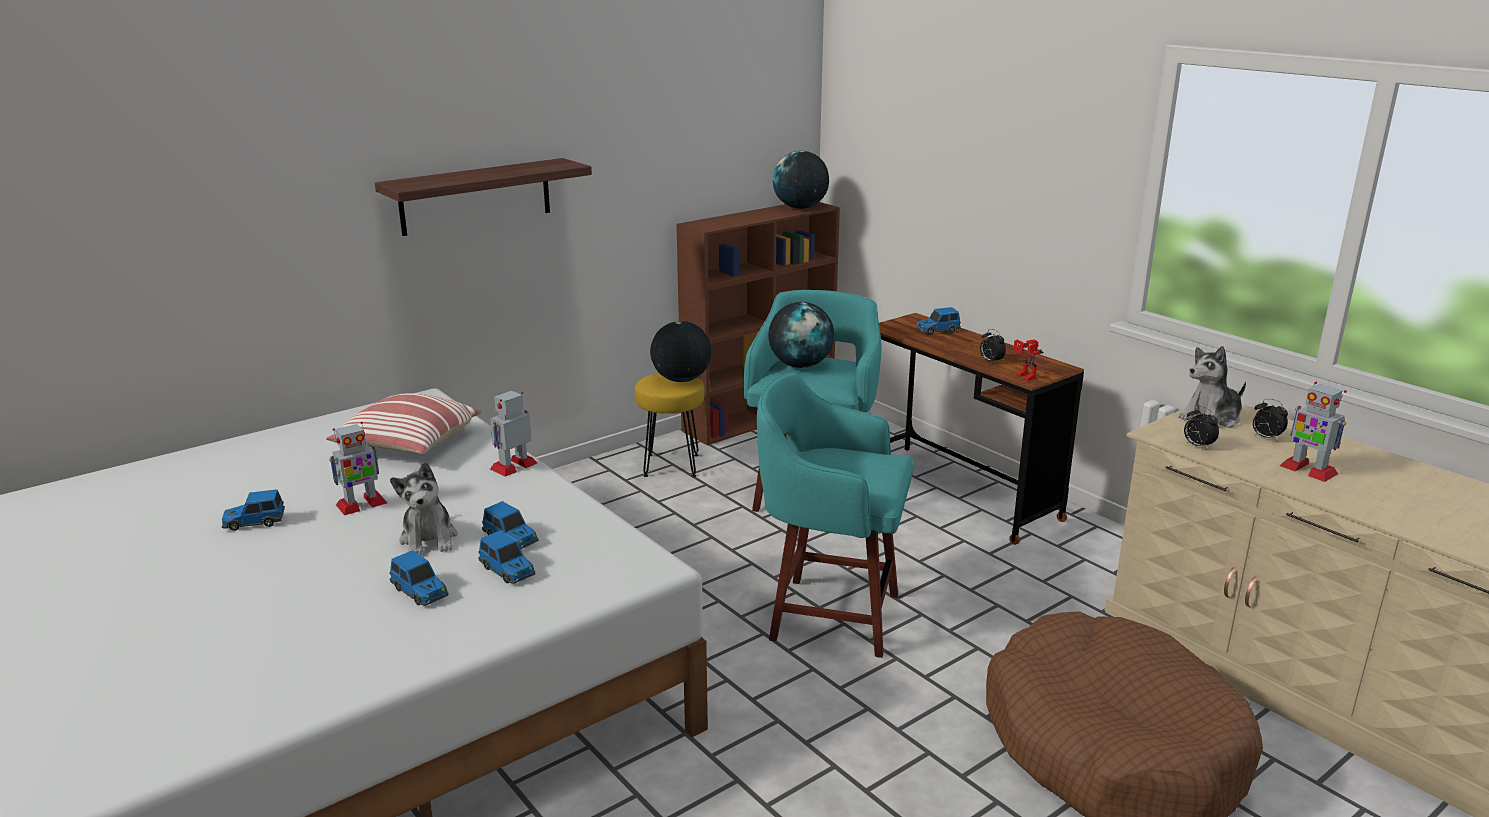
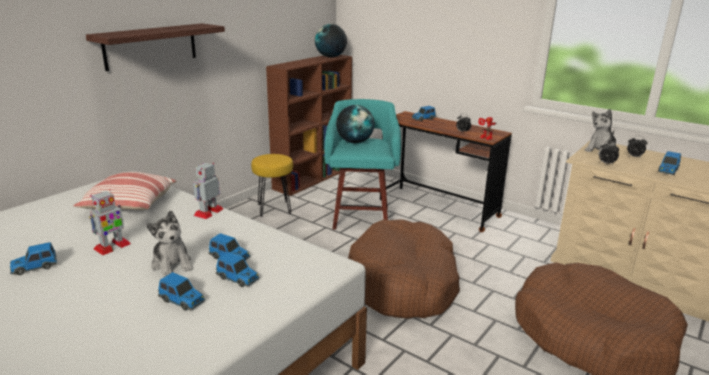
camera: 15 degrees left, 0 degrees up
(681, 380) = (278, 157): globe -> none
(829, 615) = (403, 283): turquoise stool -> brown dog bed
(1307, 470) = (668, 171): toy robot -> toy car

